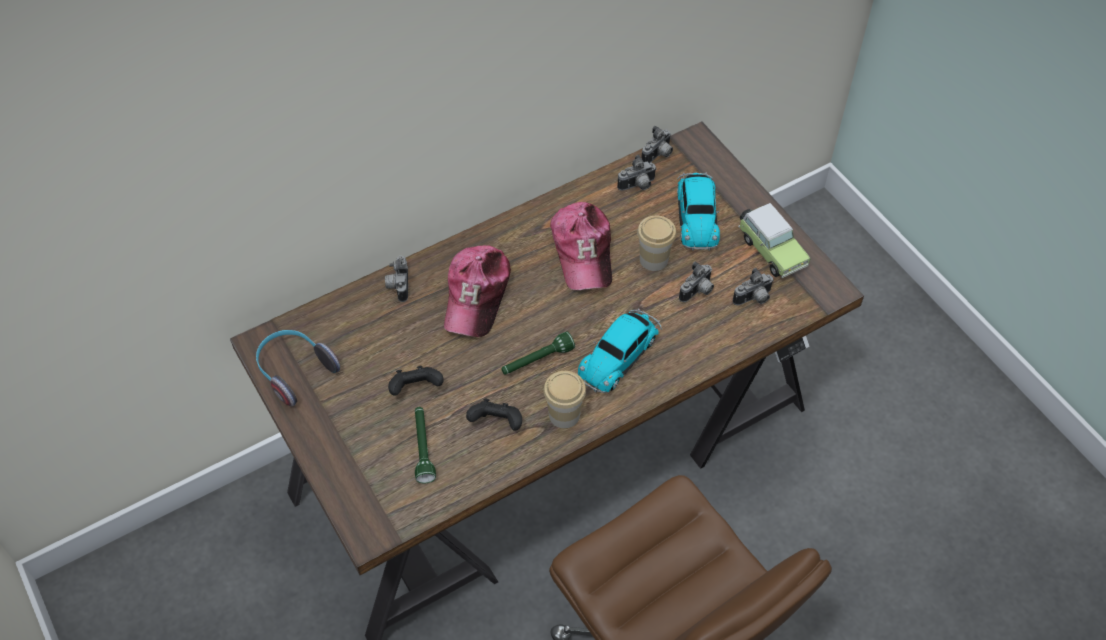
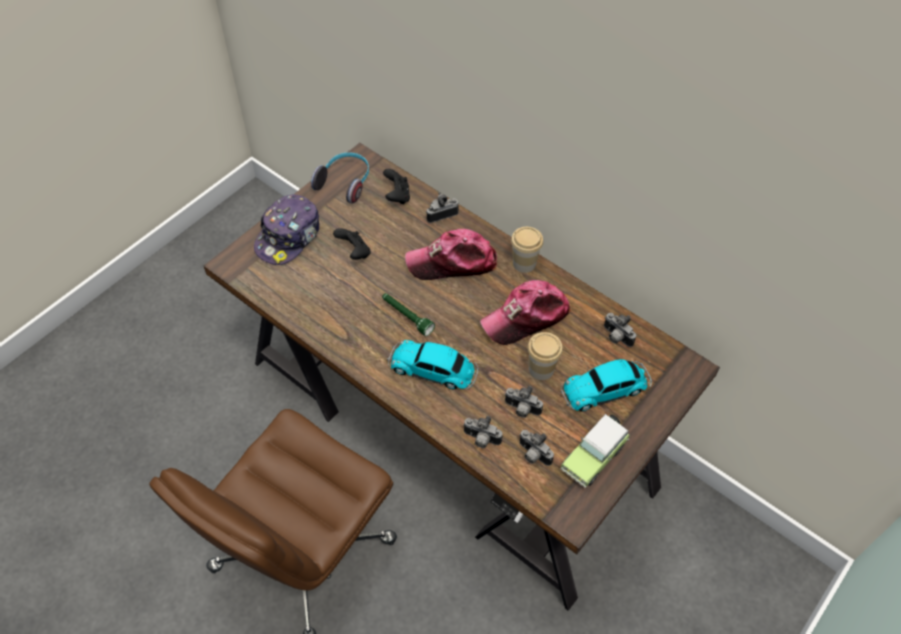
camera: 70 degrees right, 0 degrees up
(357, 455) = (289, 237): none -> cap
(423, 448) = (306, 271): green flashlight -> none
(497, 423) = (341, 308): black game controller -> black game controller (397, 196)
(564, 415) = (363, 348): cup -> cup (524, 263)
(658, 156) = (658, 344): camera -> camera (481, 440)

